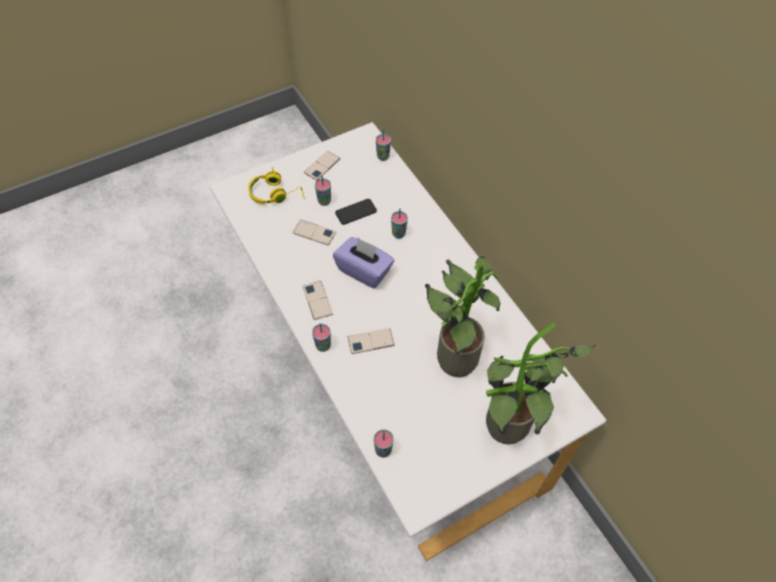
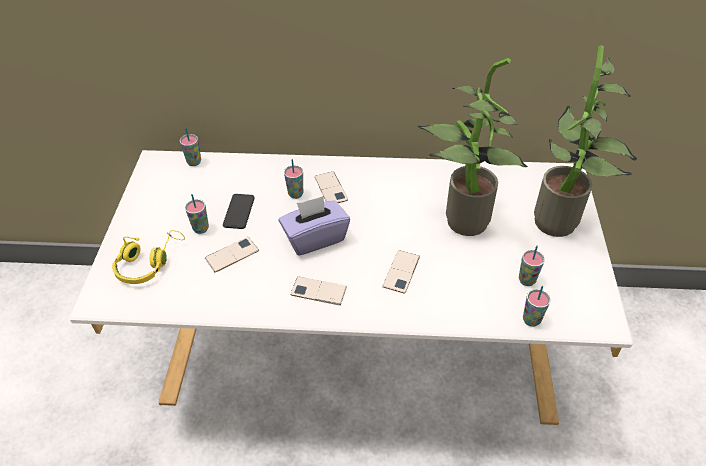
camera: 55 degrees left, 10 degrees down
(322, 166) = (154, 210): phone -> phone (331, 188)
(323, 346) = (378, 312): cup -> cup (527, 280)

